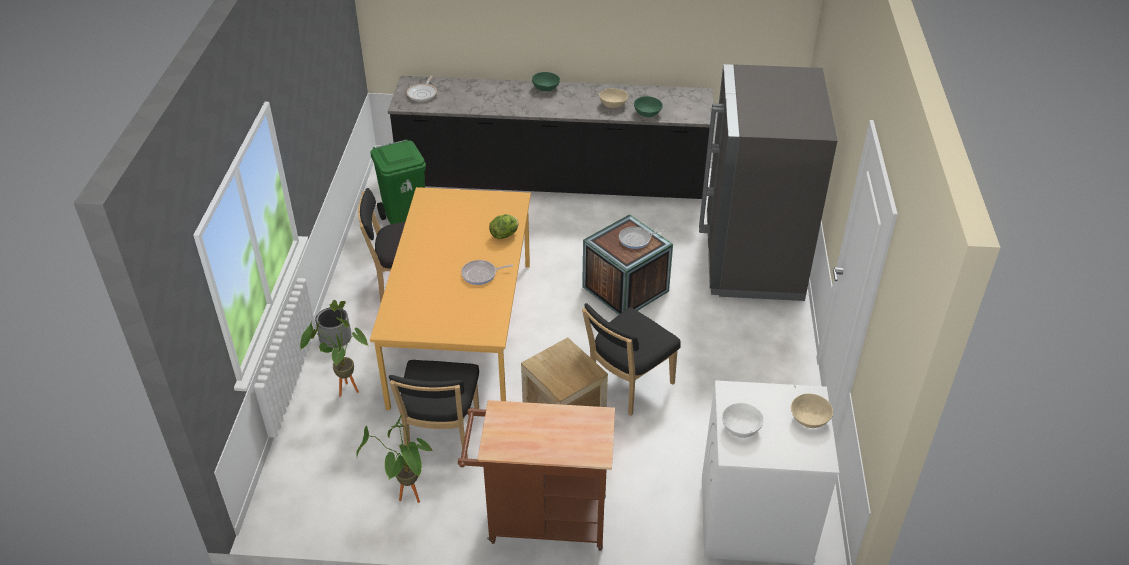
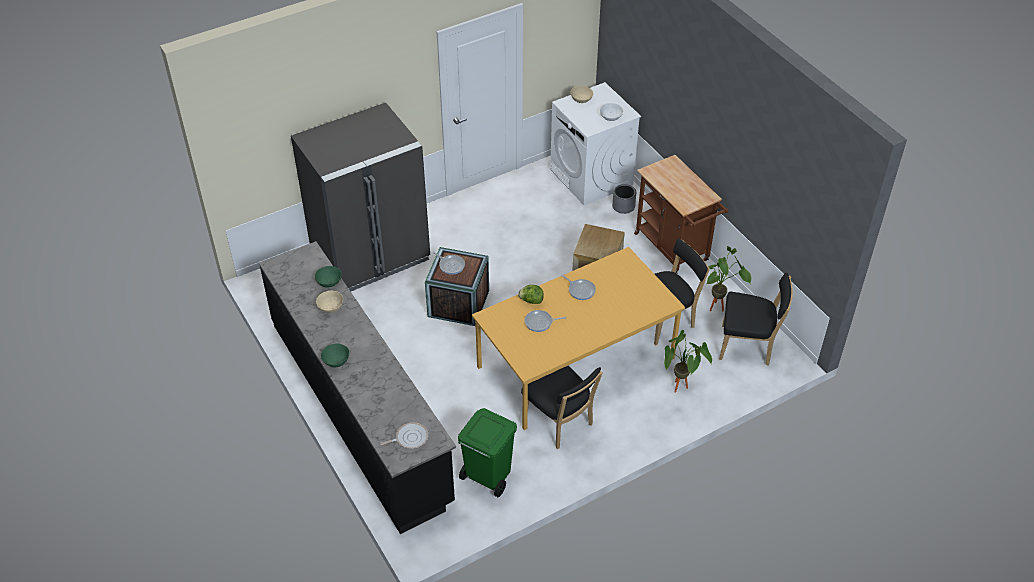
camera: 125 degrees left, 5 degrees up
(335, 338) = (646, 426): grey planter -> grey planter (623, 207)
(470, 227) = (540, 322): none -> frying pan
(627, 386) = (547, 262): black chair -> black chair (748, 346)

